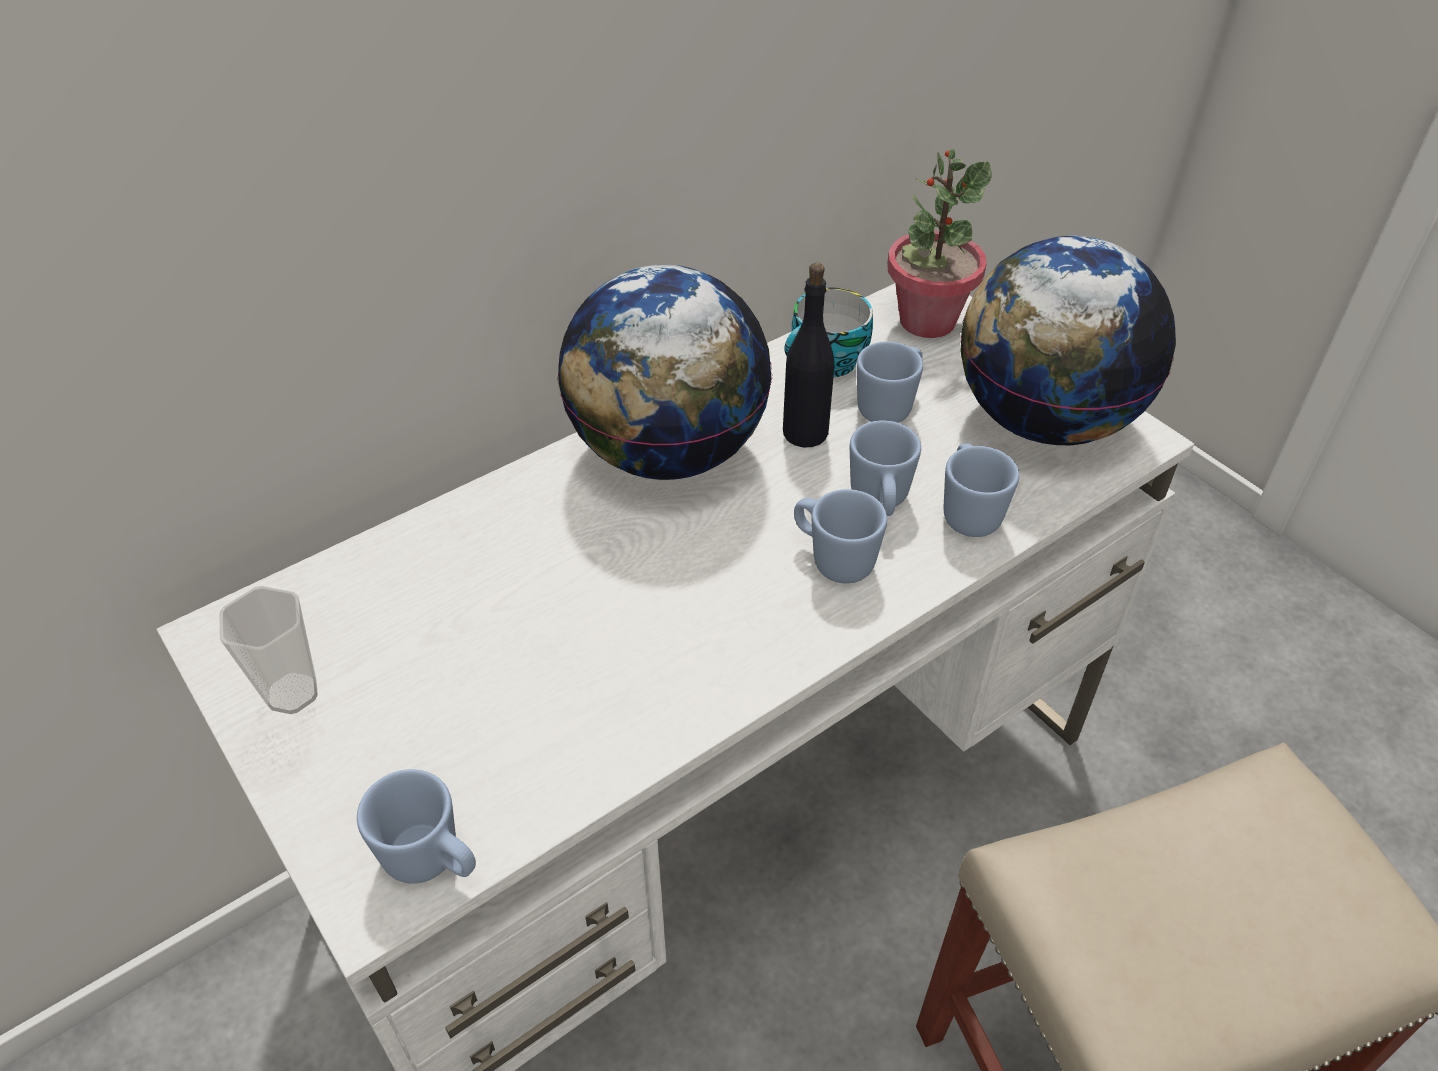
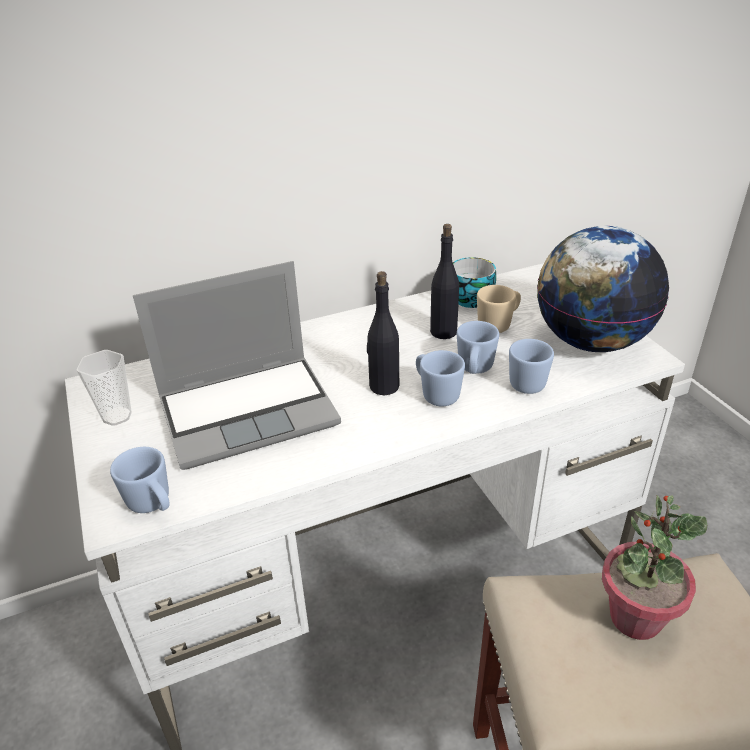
camera: 15 degrees right, 10 degrees down
(530, 642) = (249, 410): none -> laptop
(667, 452) = (361, 332): globe -> none
(742, 557) = (383, 386): none -> black bottle
(890, 406) = (498, 324): blue mug -> beige mug
(926, 320) = (536, 286): potted plant -> potted plant (635, 617)

